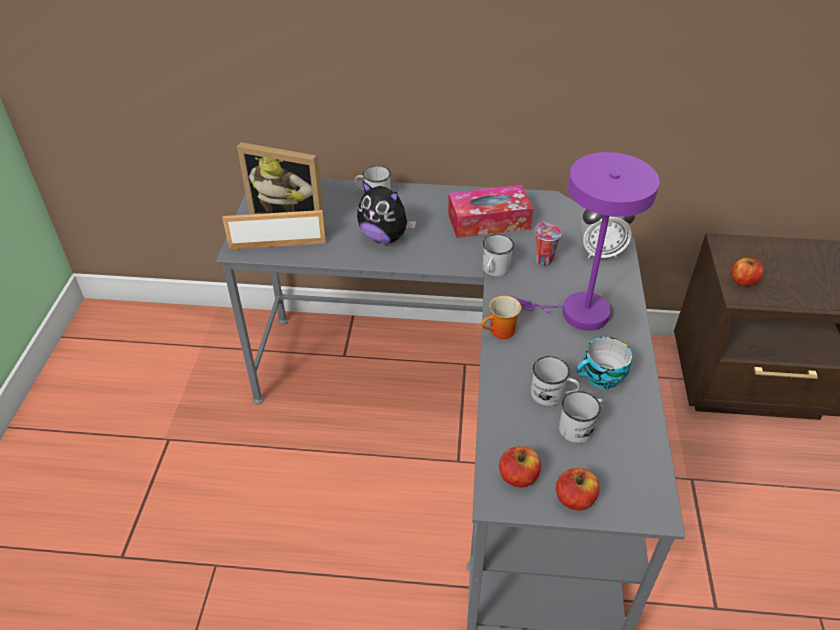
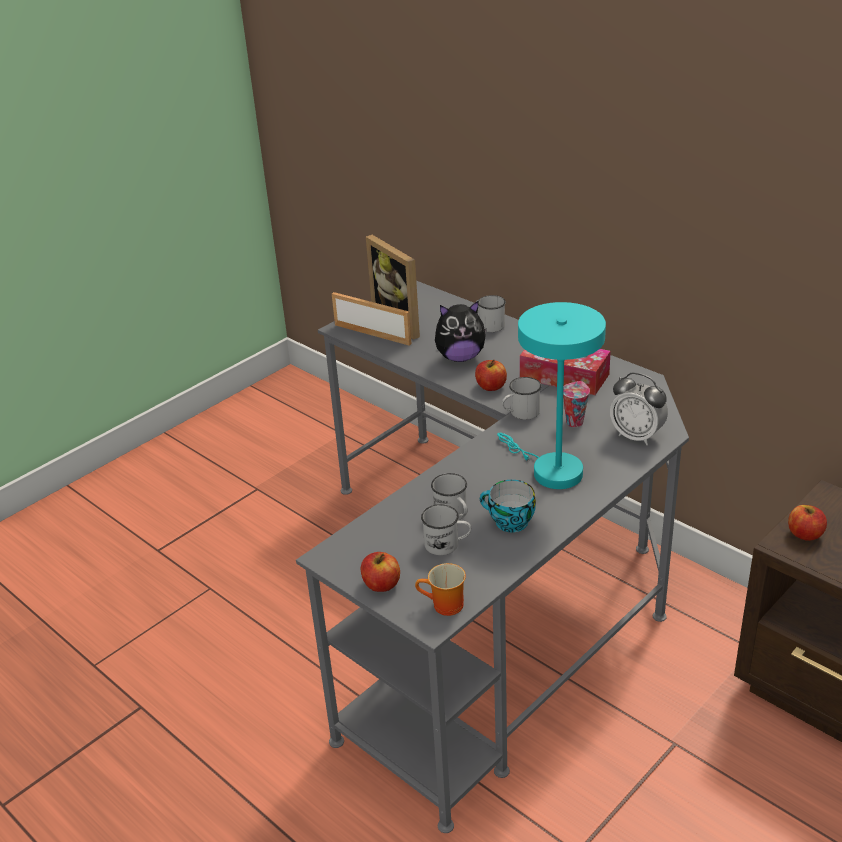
camera: 40 degrees right, 10 degrees down
(384, 237) = (460, 357): plush toy -> plush toy turned 75 degrees counterclockwise
(501, 332) = (468, 457): mug -> mug (444, 607)
(518, 477) = (358, 551): apple -> apple (491, 386)
(576, 313) = (550, 470): purple table lamp -> turquoise table lamp

